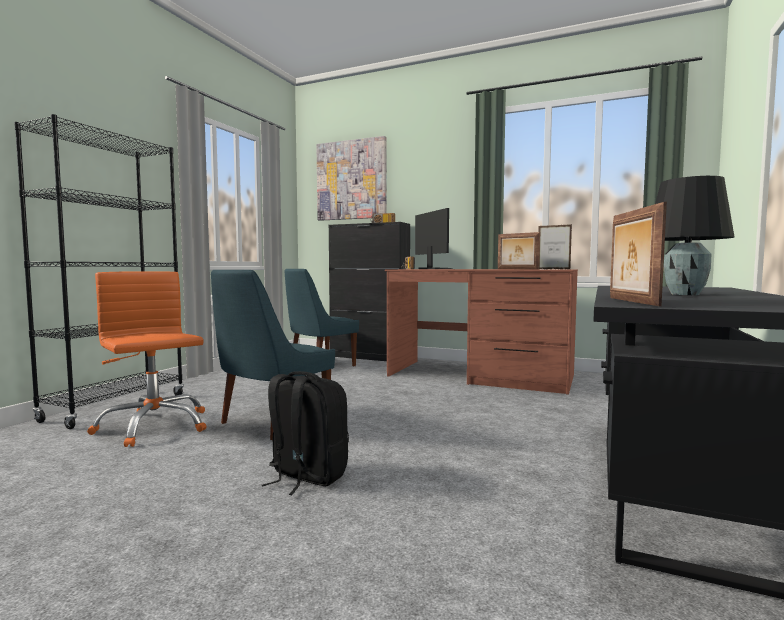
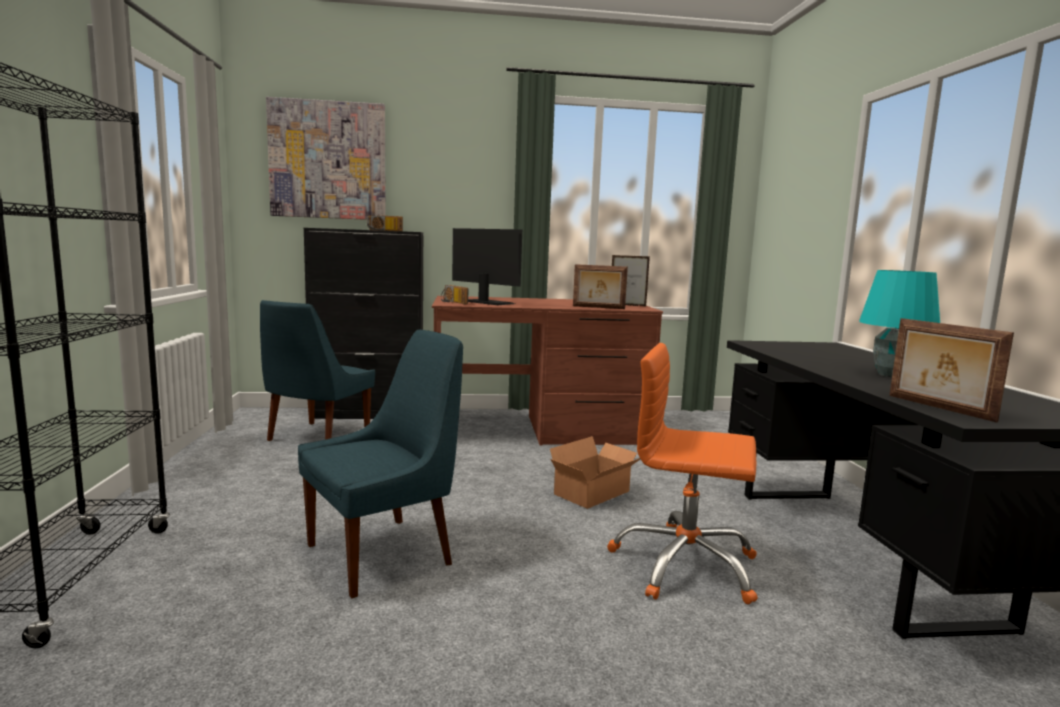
camera: 30 degrees left, 5 degrees up
(153, 426) = (203, 602): orange office chair -> orange office chair (684, 565)
(271, 423) = (384, 553): blue chair -> blue chair turned 135 degrees counterclockwise
(306, 476) = (542, 627): black backpack -> none
(466, 415) = (595, 493): none -> cardboard box
(684, 294) = (890, 375): black table lamp -> turquoise table lamp

